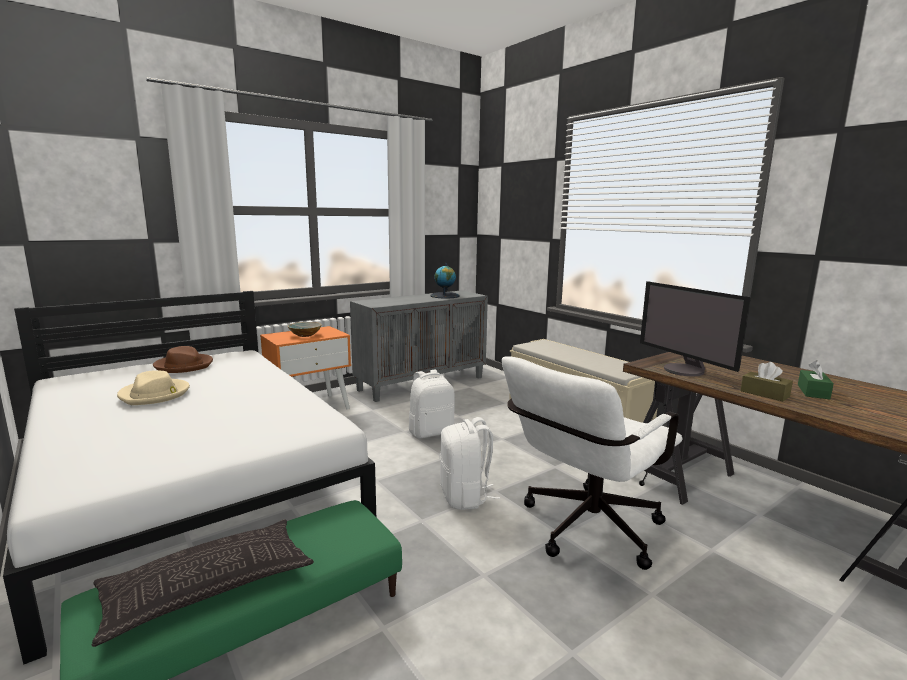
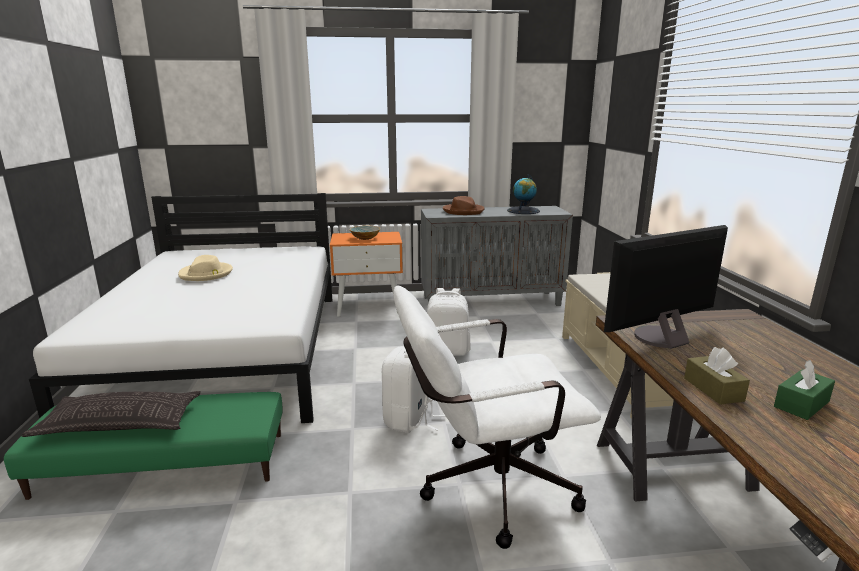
camera: 30 degrees right, 5 degrees up
(184, 365) = (253, 253): brown hat -> brown hat (463, 211)
(685, 370) = (660, 338): monitor -> monitor turned 60 degrees clockwise

